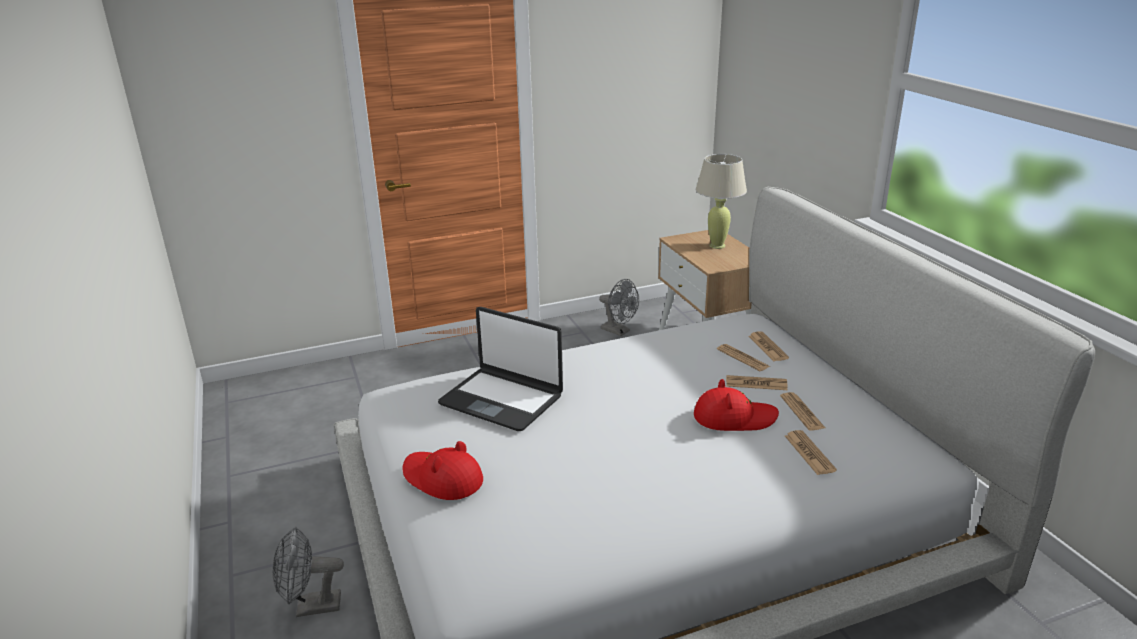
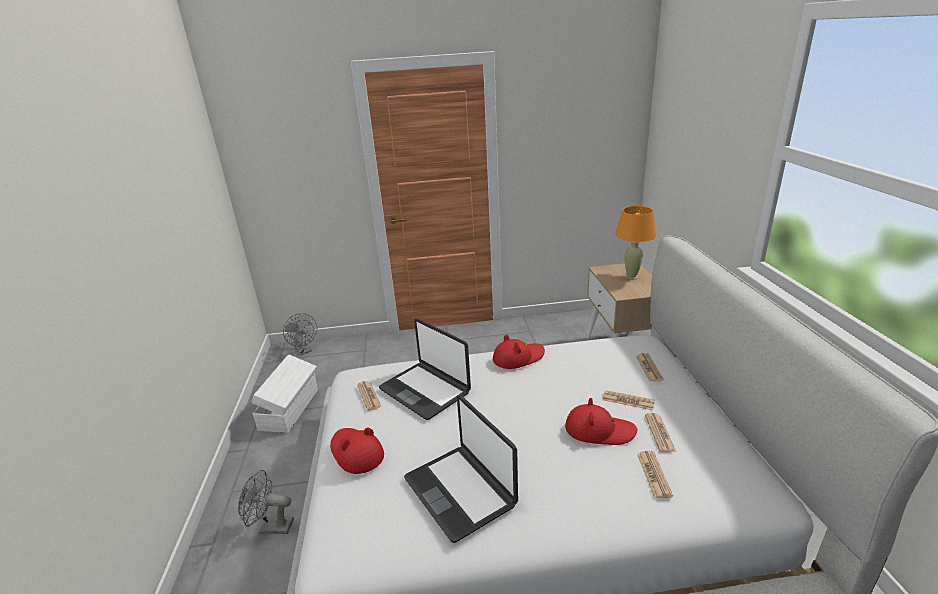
camera: 15 degrees right, 0 degrees up
(275, 463) = (291, 409): none -> white storage box
(596, 499) = (460, 491): none -> laptop
(606, 351) = (518, 357): none -> red hat
(619, 331) = (557, 333): grey fan -> grey fan (304, 350)
(717, 246) = (631, 276): beige table lamp -> orange table lamp
(743, 358) = (624, 376): newspaper -> newspaper (369, 396)

